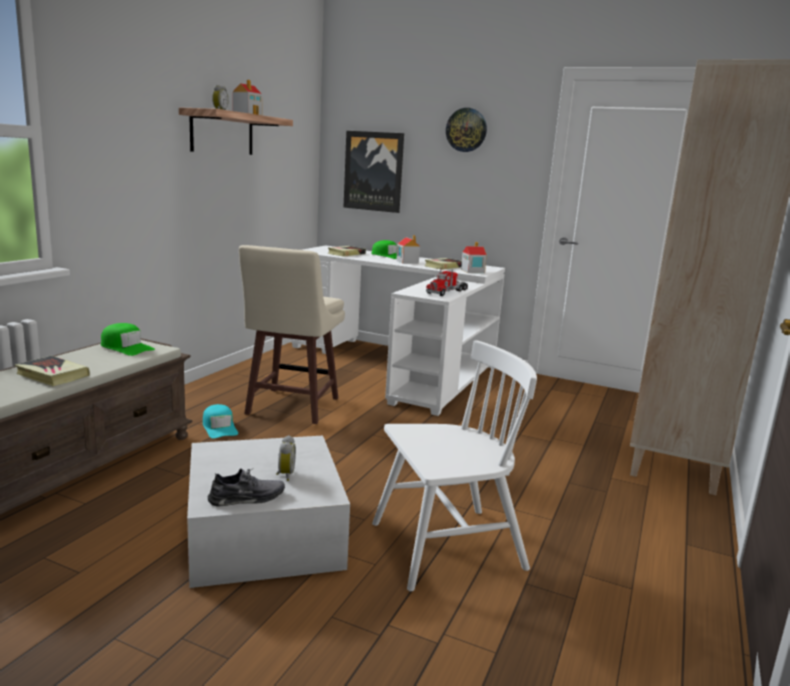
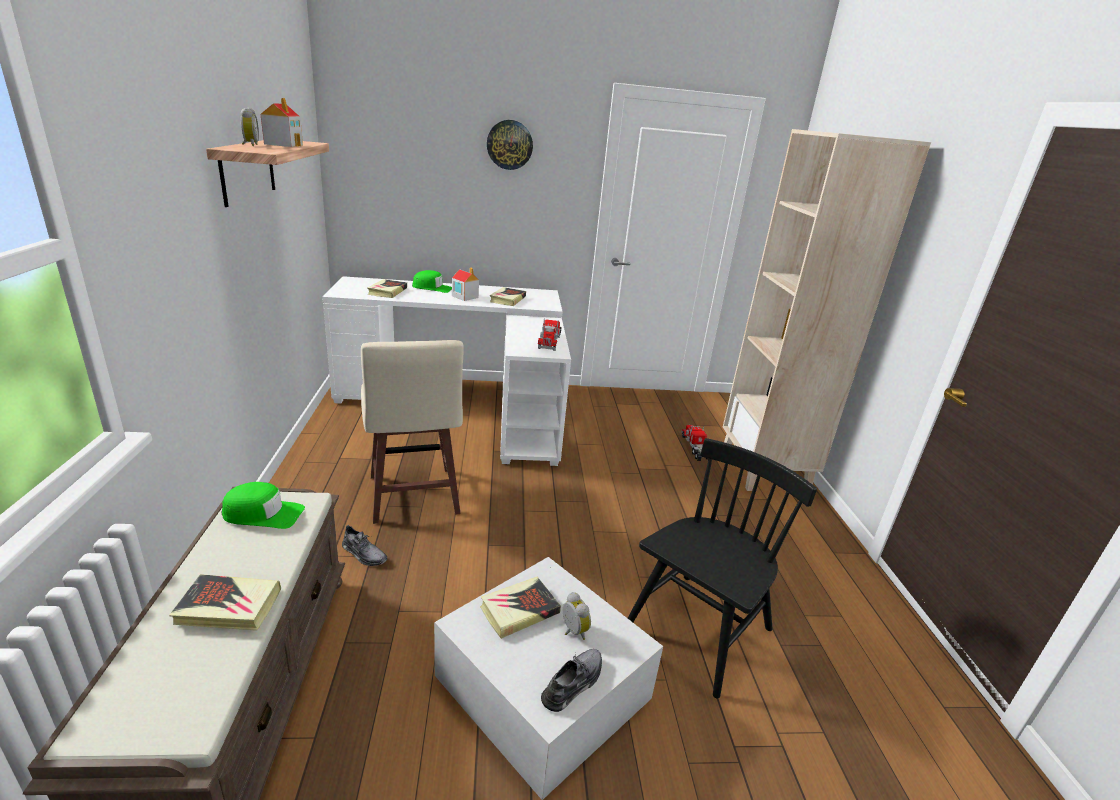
camera: 30 degrees left, 10 degrees up
(219, 427) = (364, 554): turquoise cap -> grey shoe
(259, 454) = (519, 610): none -> book
(373, 171) = (398, 189): picture -> none
(446, 547) = (698, 631): white chair -> black chair
(472, 271) = (540, 303): toy house -> none
(605, 434) = (695, 448): none -> toy truck

